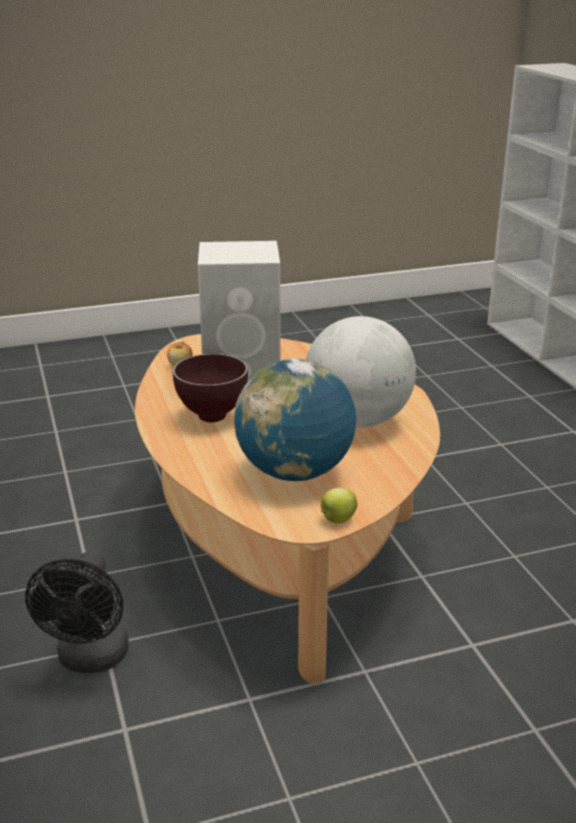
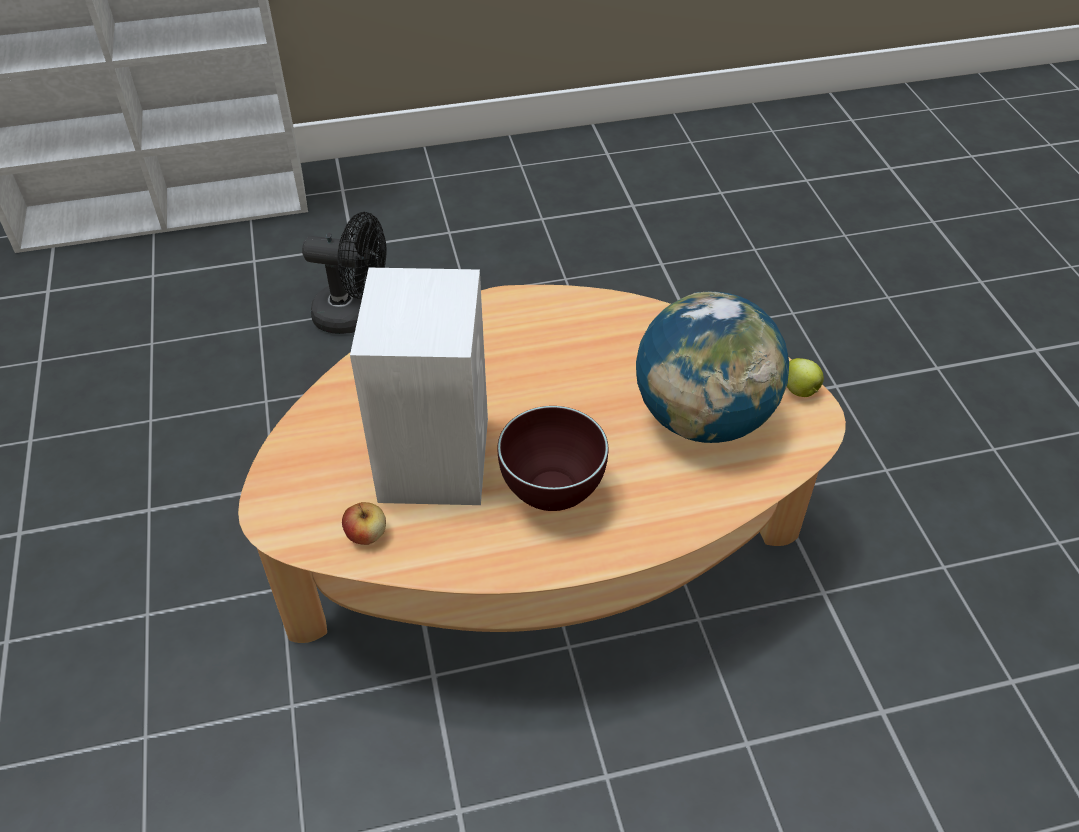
camera: 85 degrees left, 20 degrees up
(90, 659) = (775, 757): black fan -> black fan (354, 315)
(357, 420) = (575, 351): globe -> none

